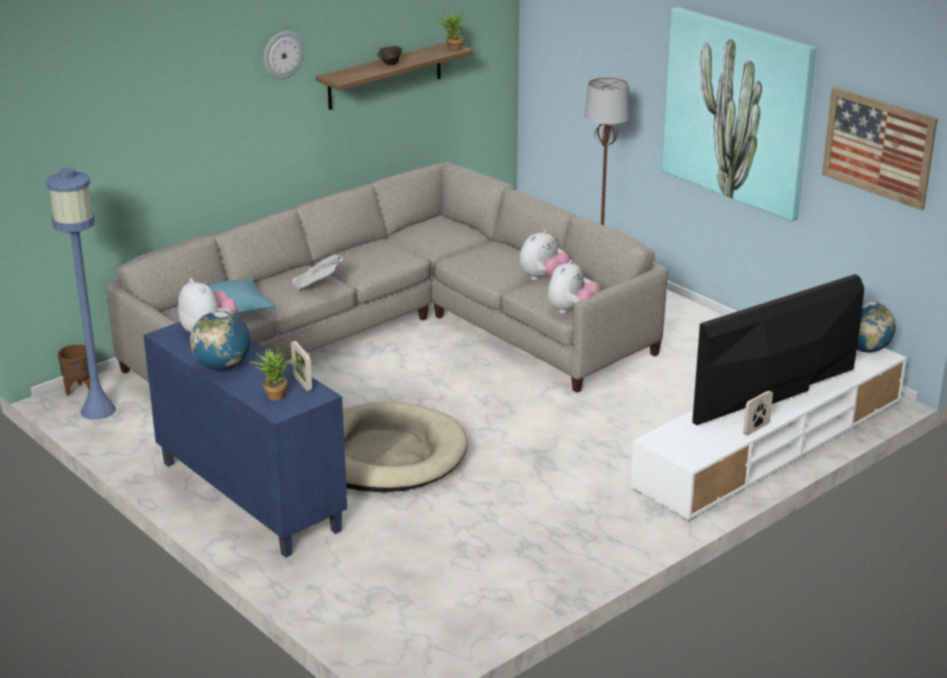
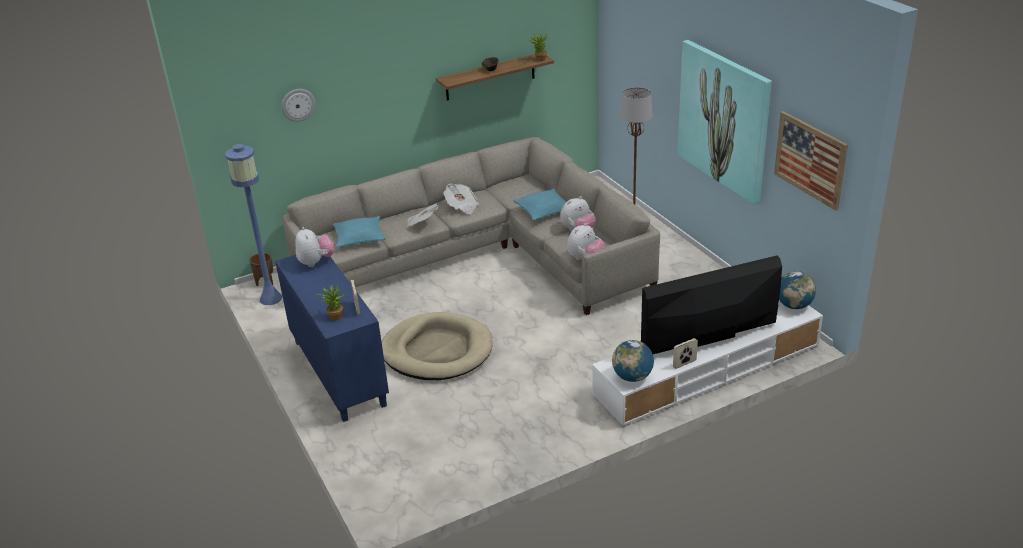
camera: 15 degrees right, 5 degrees up
(222, 366) = (312, 290): globe -> globe (632, 377)
(283, 54) = (409, 63): wall clock -> wall clock (298, 104)
(365, 260) = (462, 207): none -> newspaper
(485, 257) = (544, 210): none -> turquoise pillow

